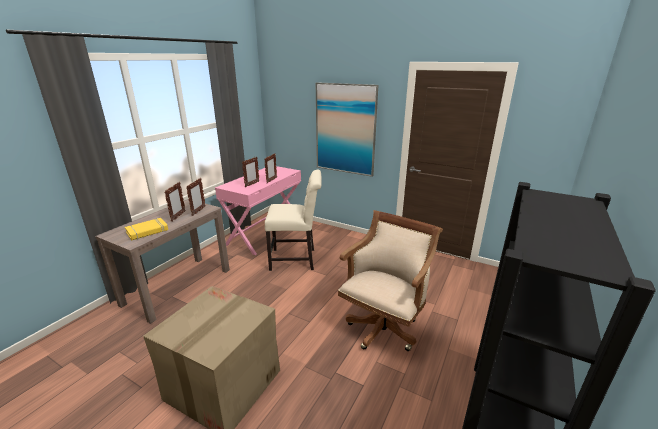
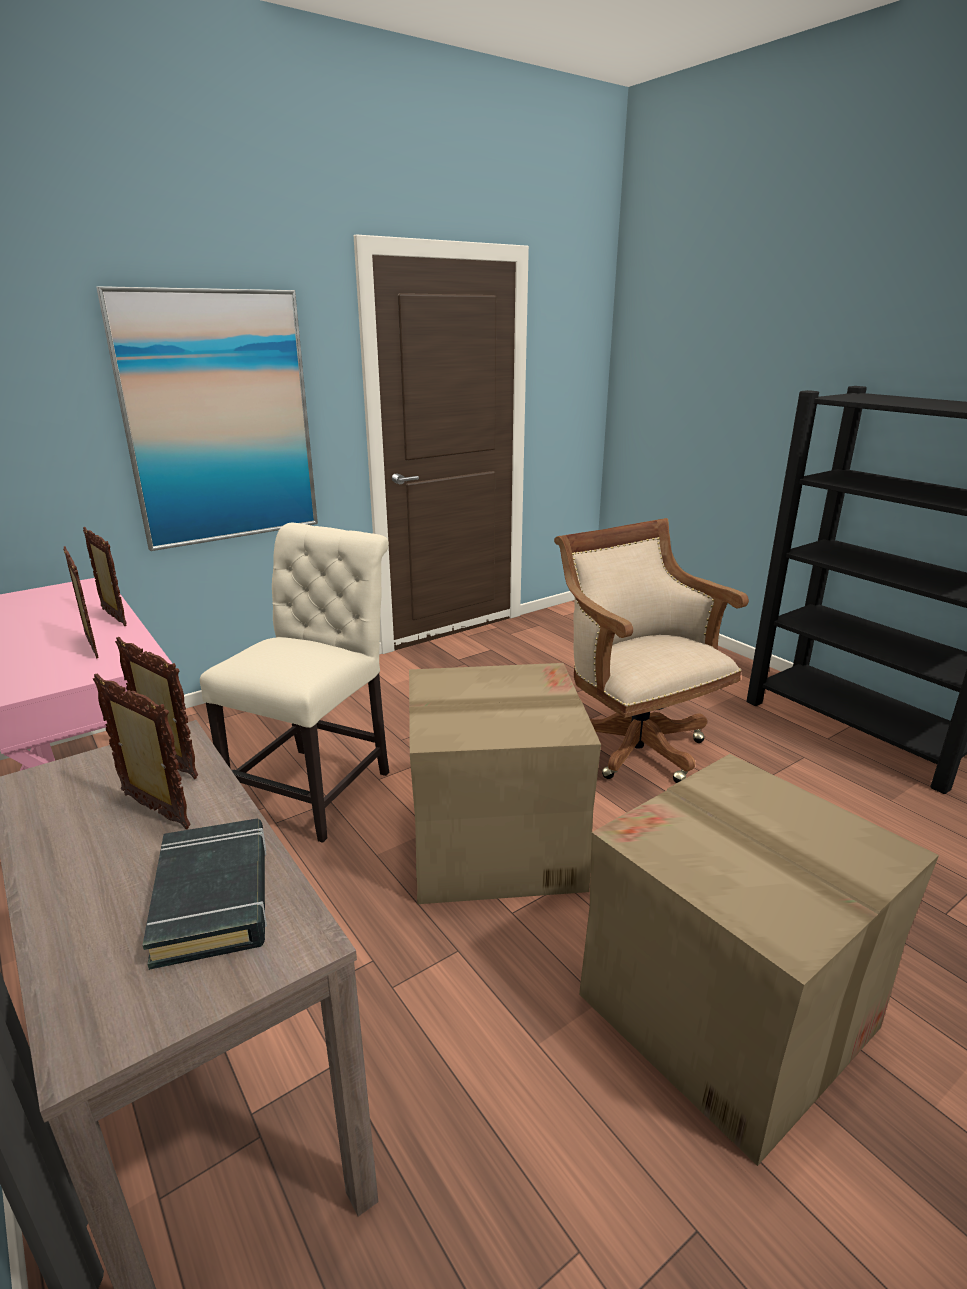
camera: 65 degrees left, 0 degrees up
(147, 231) = (214, 897): yellow book -> black book
(289, 304) = (492, 841): none -> cardboard box

